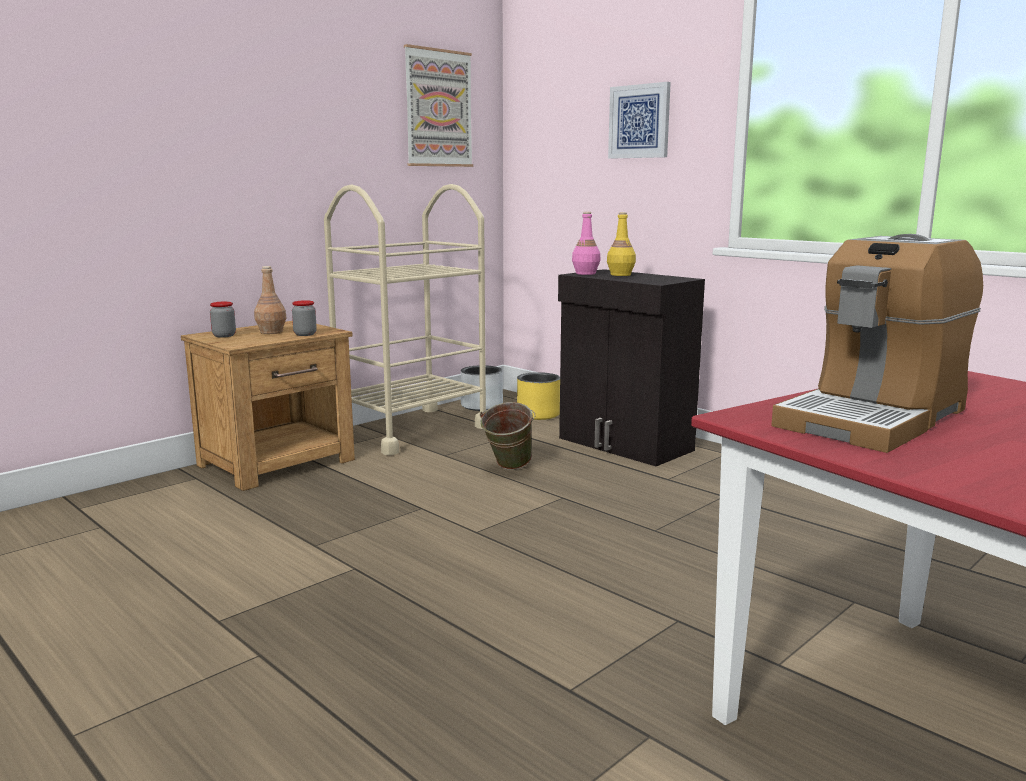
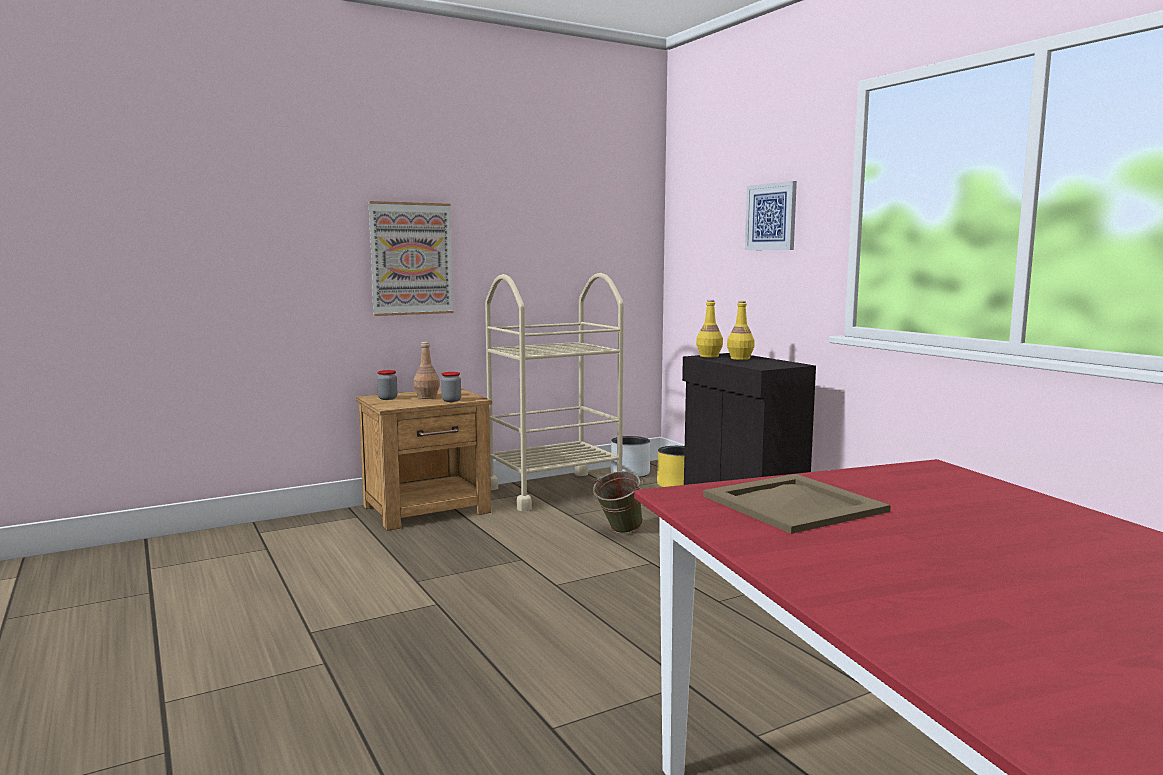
camera: 15 degrees right, 5 degrees down
(438, 108) = (599, 206): picture -> picture (411, 259)
(585, 273) = (708, 356): pink bottle -> yellow bottle
(873, 417) = (795, 504): coffee machine -> beige tray

